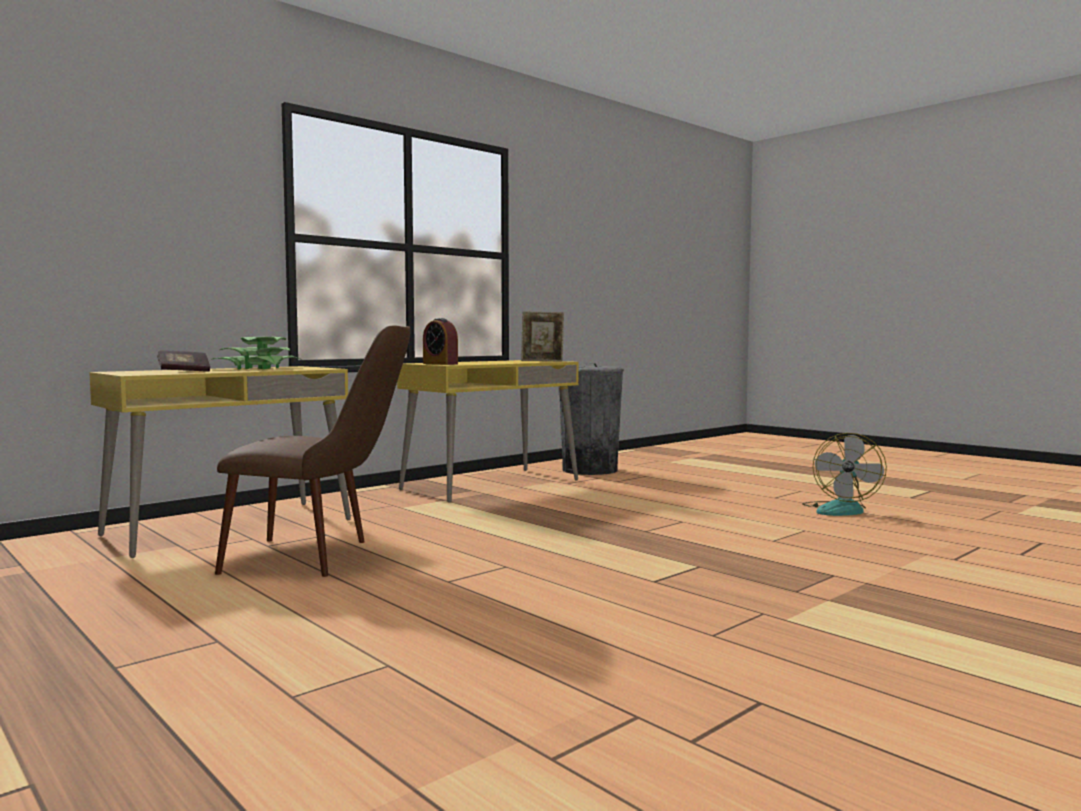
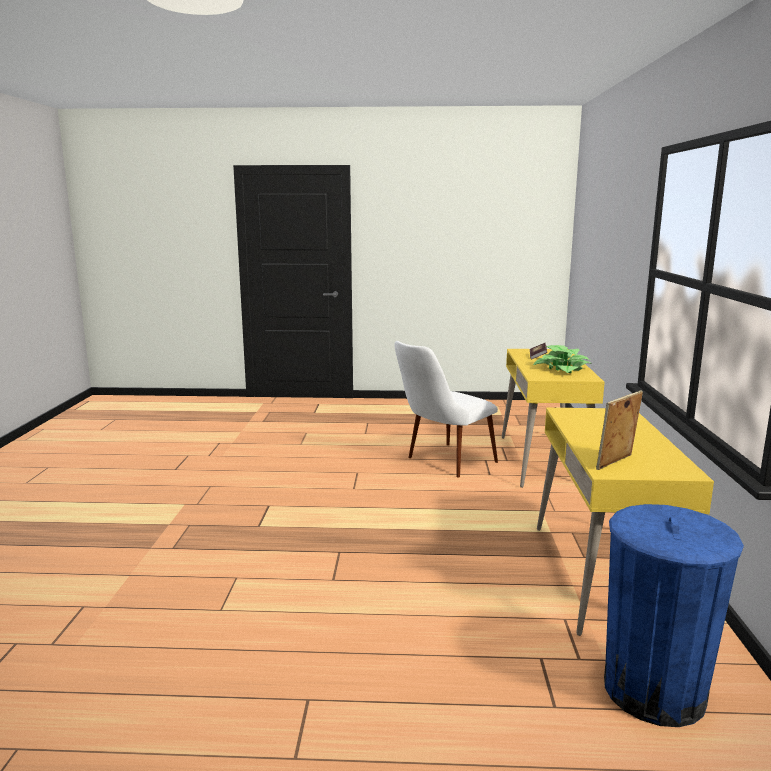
camera: 135 degrees right, 10 degrees up
(322, 557) = (442, 463): brown chair -> white chair
(440, 364) = (583, 412): alarm clock -> none
(589, 470) = (654, 691): grey trash can -> blue trash can
(841, 509) = (206, 692): fan -> none

